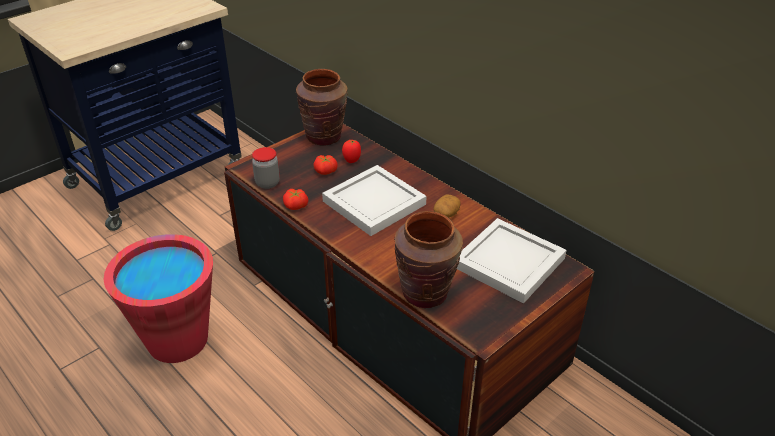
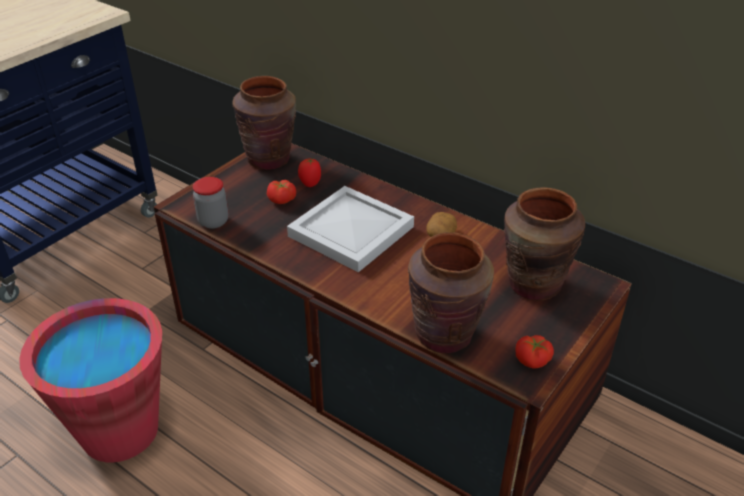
camera: 10 degrees left, 0 degrees up
(296, 206) = (256, 246): tomato -> tomato (532, 360)
(510, 262) = (533, 284): white tray -> brown vase

